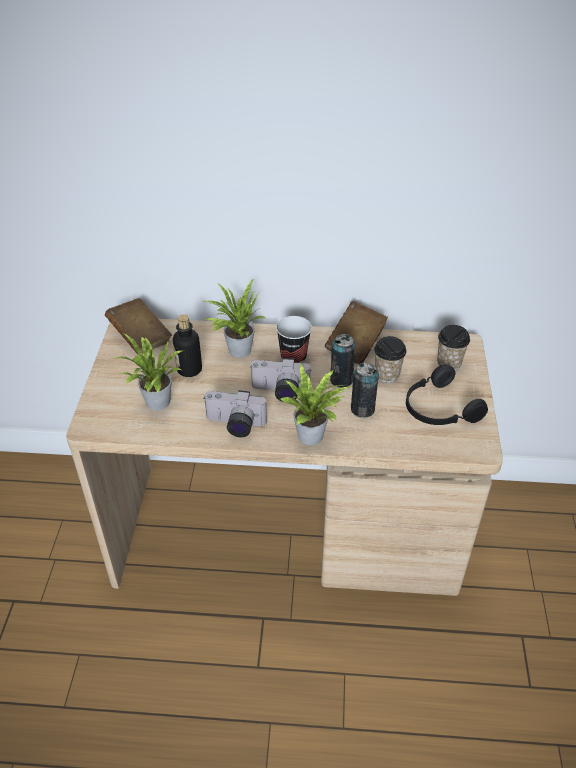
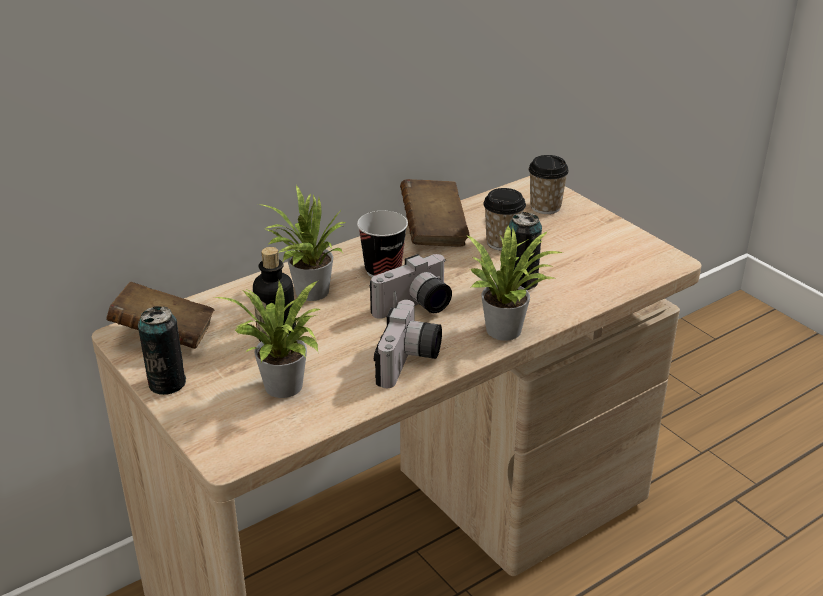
camera: 40 degrees left, 10 degrees down
(234, 425) = (410, 362): camera -> camera turned 45 degrees counterclockwise
(341, 380) = (463, 267): can -> can (167, 383)
(438, 409) = (590, 248): black headphones -> none

